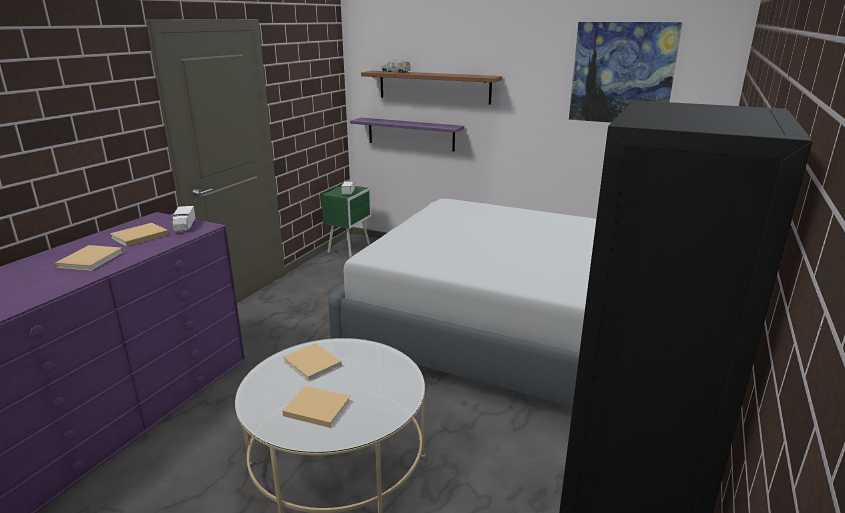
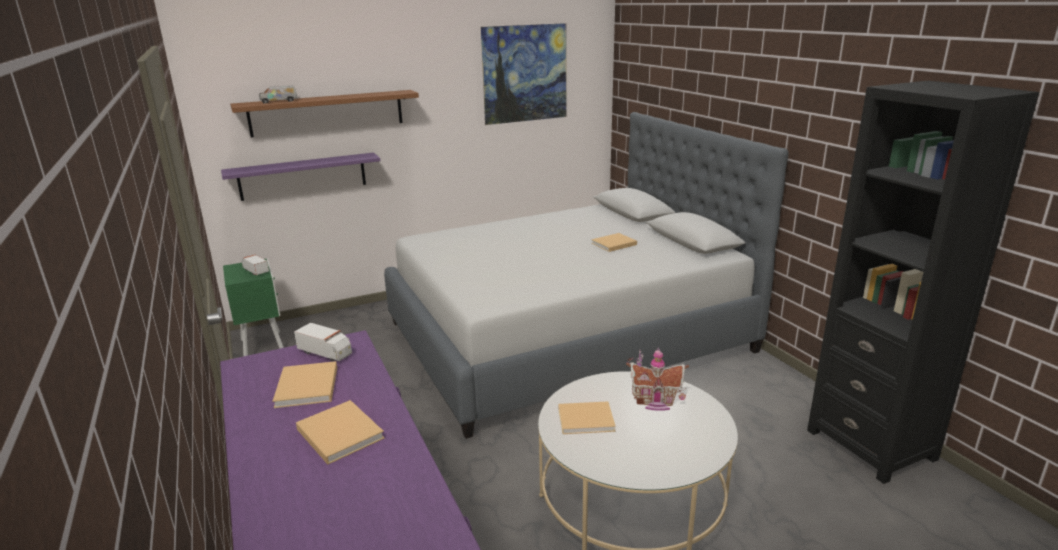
camera: 50 degrees left, 0 degrees up
(315, 408) = (663, 441): beige book -> beige book (613, 244)
(370, 385) = (655, 403): none -> toy house

